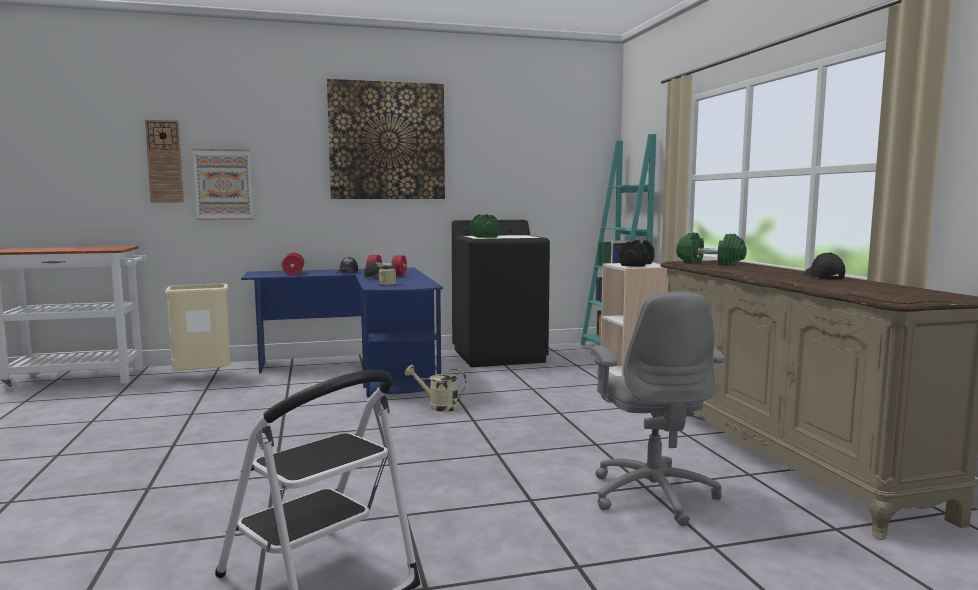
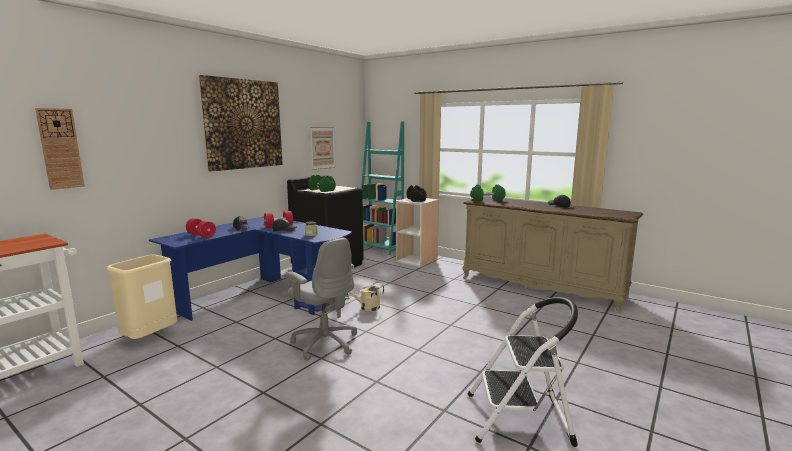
camera: 40 degrees left, 5 degrees up
(223, 184) = (120, 166): picture -> picture (322, 148)
(652, 494) = (539, 321): grey office chair -> grey office chair (325, 343)

